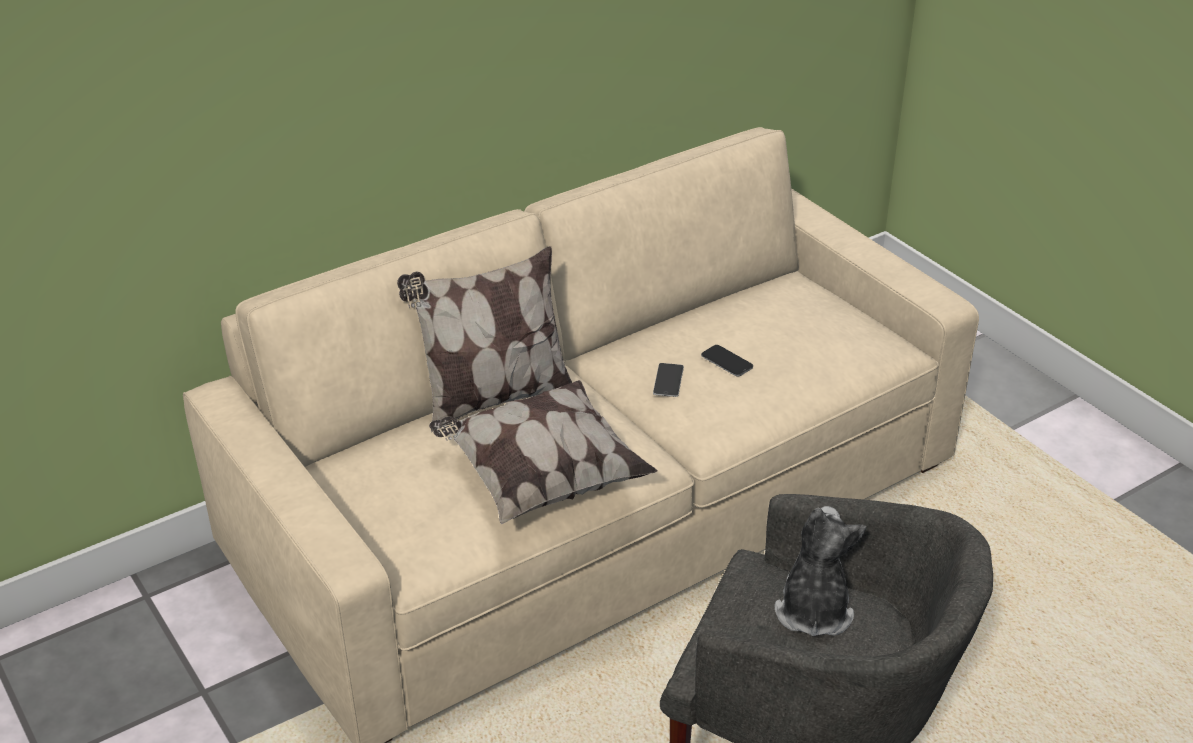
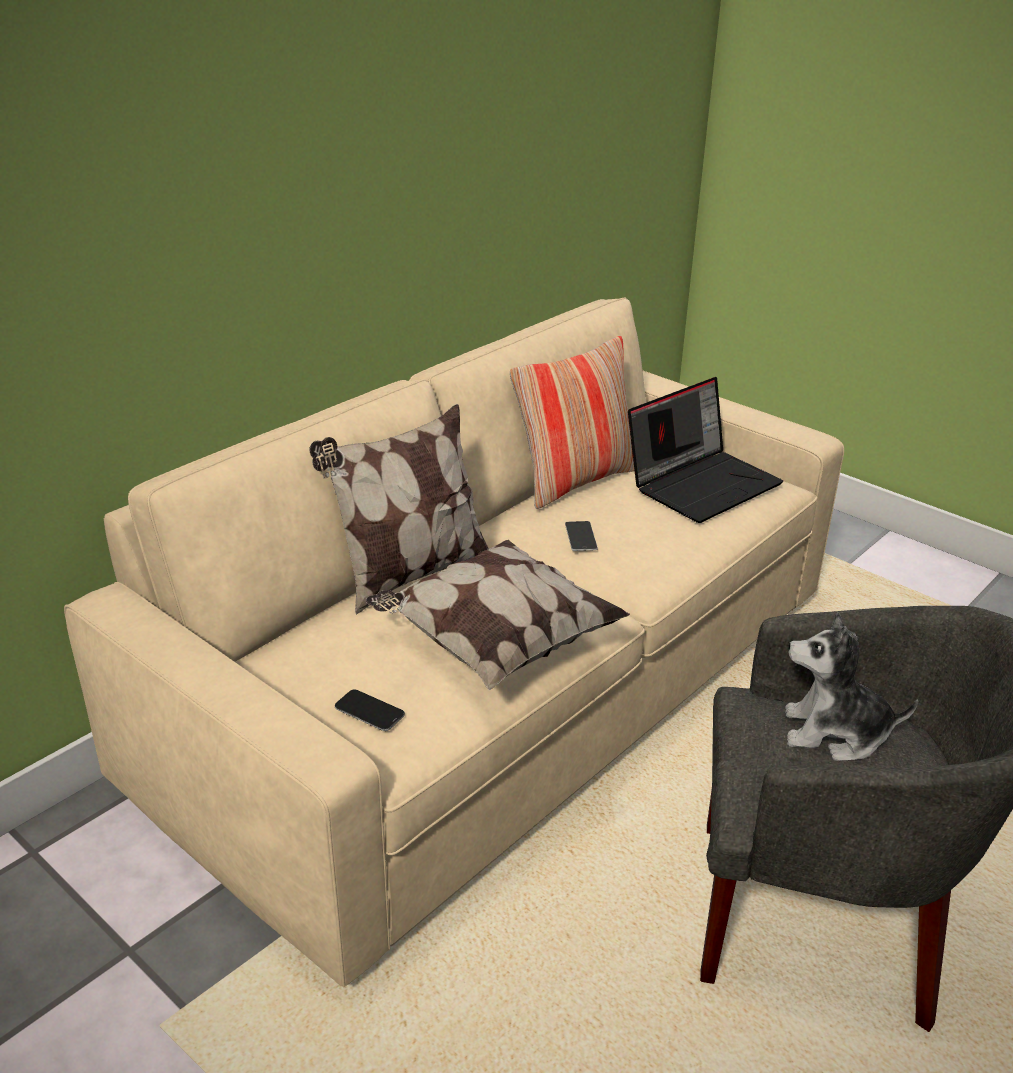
camera: 15 degrees left, 5 degrees down
(694, 317) = (577, 480): none -> pillow
(727, 362) = (630, 513): phone -> phone (369, 711)
(813, 610) = (834, 733): plush toy -> plush toy turned 75 degrees counterclockwise
(816, 337) = (702, 483): none -> laptop

